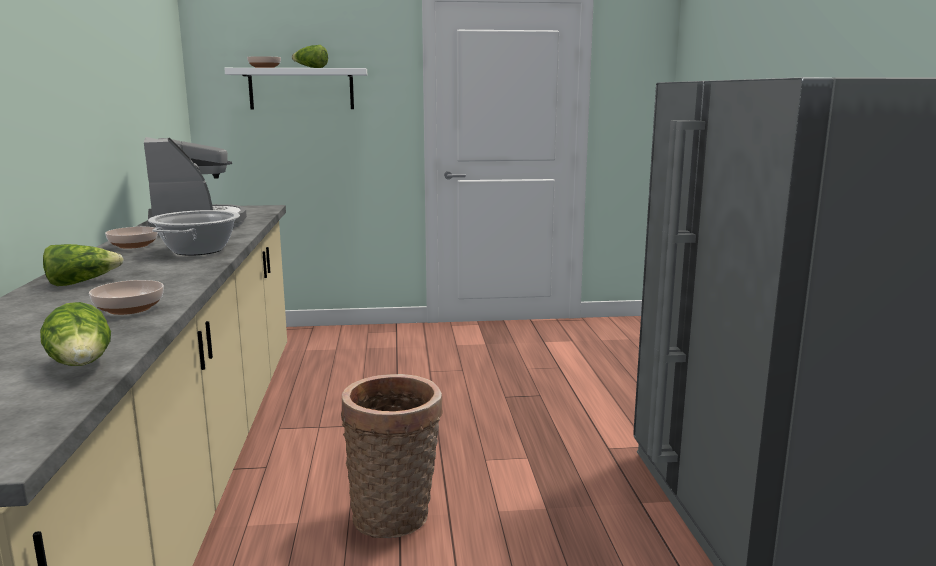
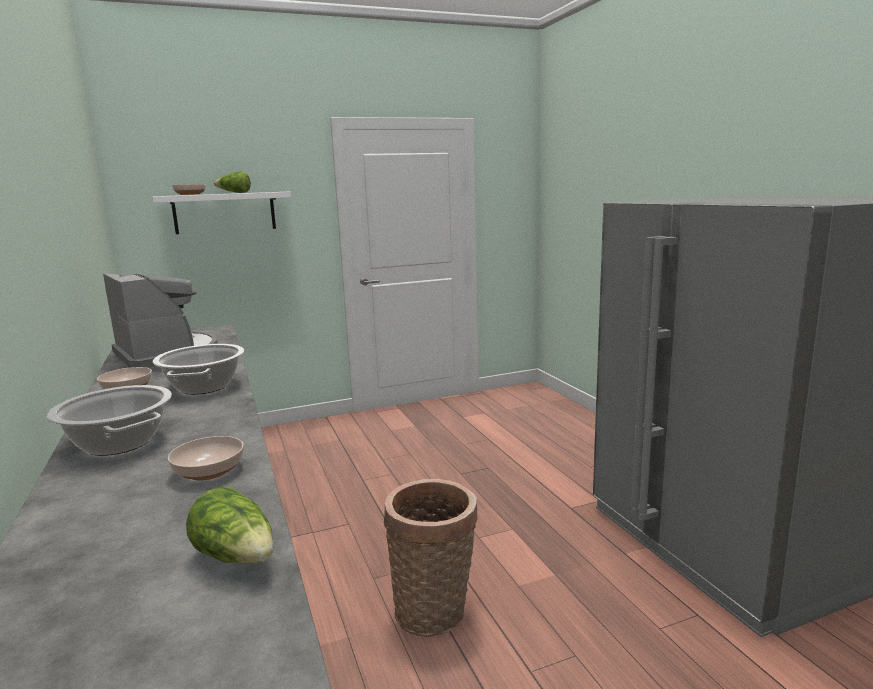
camera: 15 degrees left, 0 degrees up
(82, 282) = (118, 443): lettuce -> cooking pot

